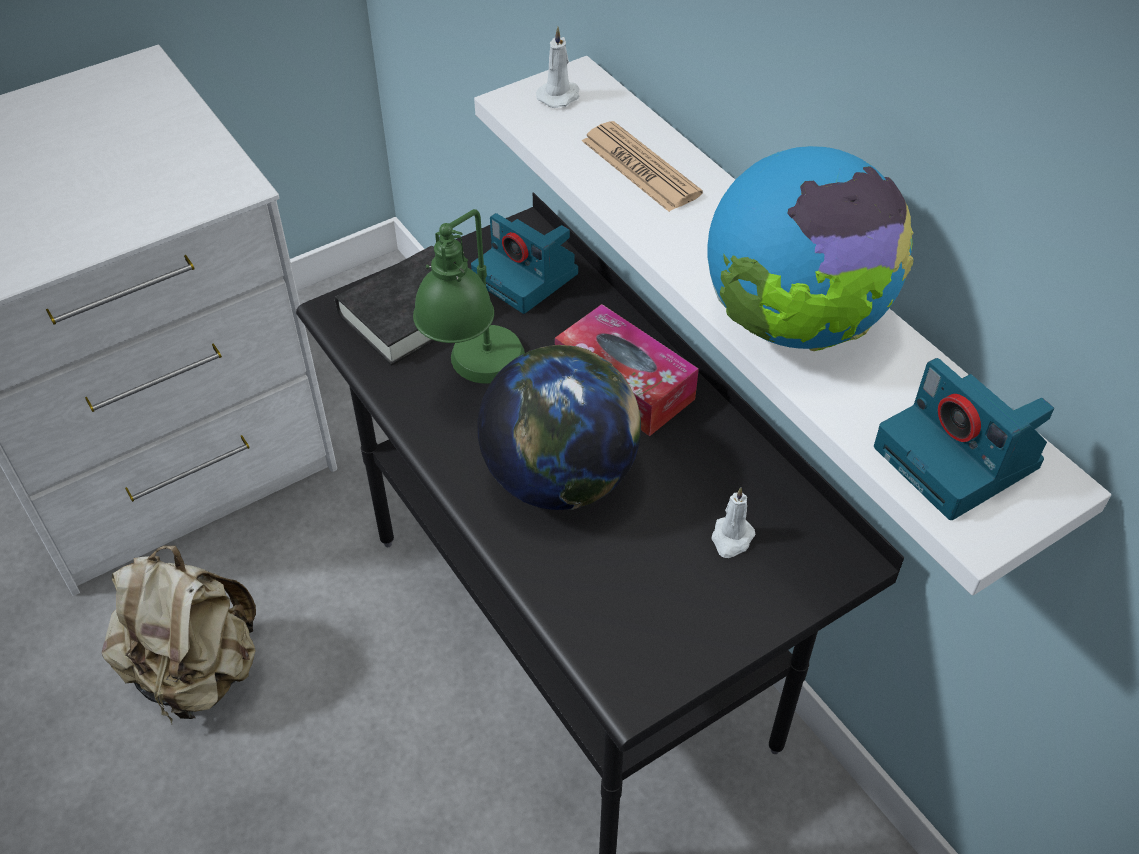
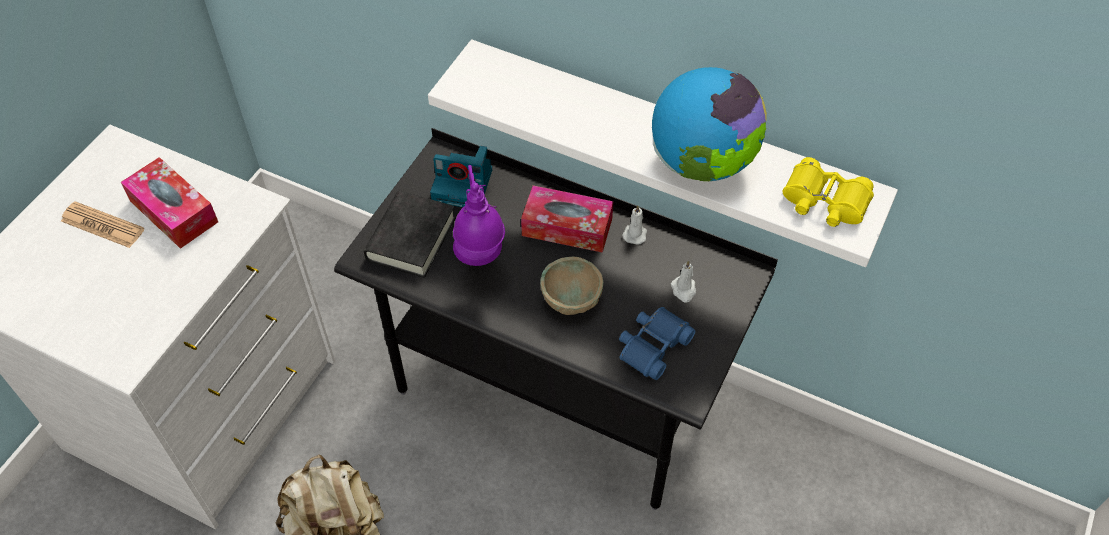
camera: 30 degrees left, 5 degrees up
(142, 156) = (173, 211): none -> tissue box
(476, 379) = (481, 263): green table lamp -> purple table lamp
(559, 96) = (477, 74): white candle -> white candle (635, 233)
(560, 479) = (571, 300): globe -> beige bowl
(629, 594) = (652, 346): none -> blue binoculars
(640, 168) = (558, 103): newspaper -> newspaper (102, 225)
(960, 459) = (824, 202): camera -> yellow binoculars

